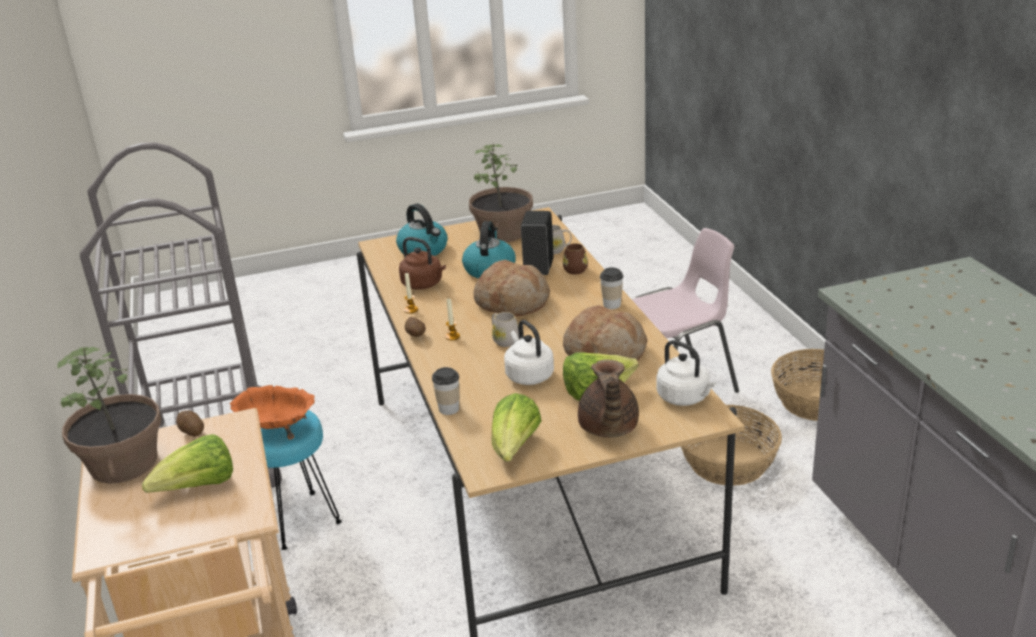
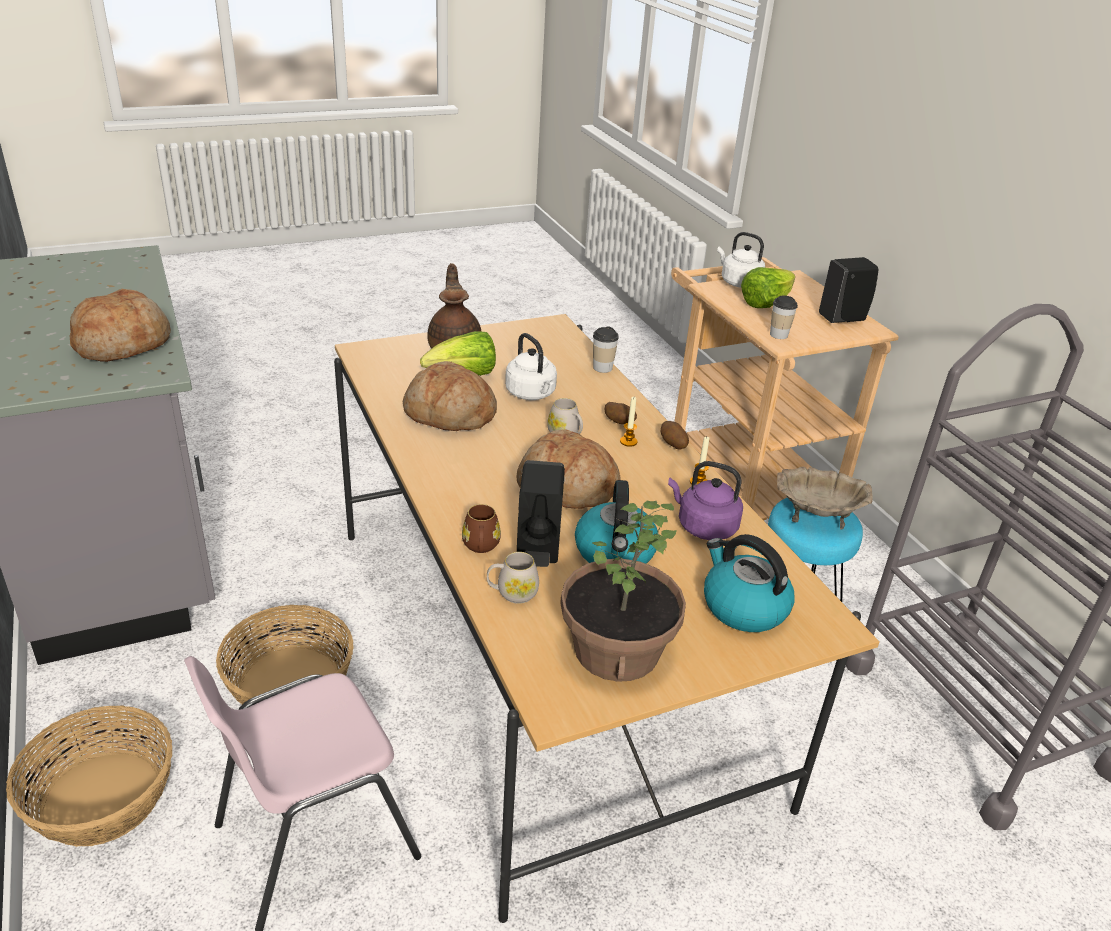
camera: 170 degrees right, 5 degrees up
(124, 463) = (843, 319): potted plant -> black soap dispenser
(192, 433) = (812, 336): potato -> potato (619, 423)
(277, 427) = (817, 514): orange bowl -> beige bowl
(424, 284) = (703, 526): brown kettle -> purple kettle
(515, 448) = (535, 337): lettuce -> none
(612, 304) = (433, 477): cup -> cup (778, 335)
(685, 398) = (378, 366): white kettle -> white kettle (738, 282)
(910, 316) = (123, 343): none -> bread

